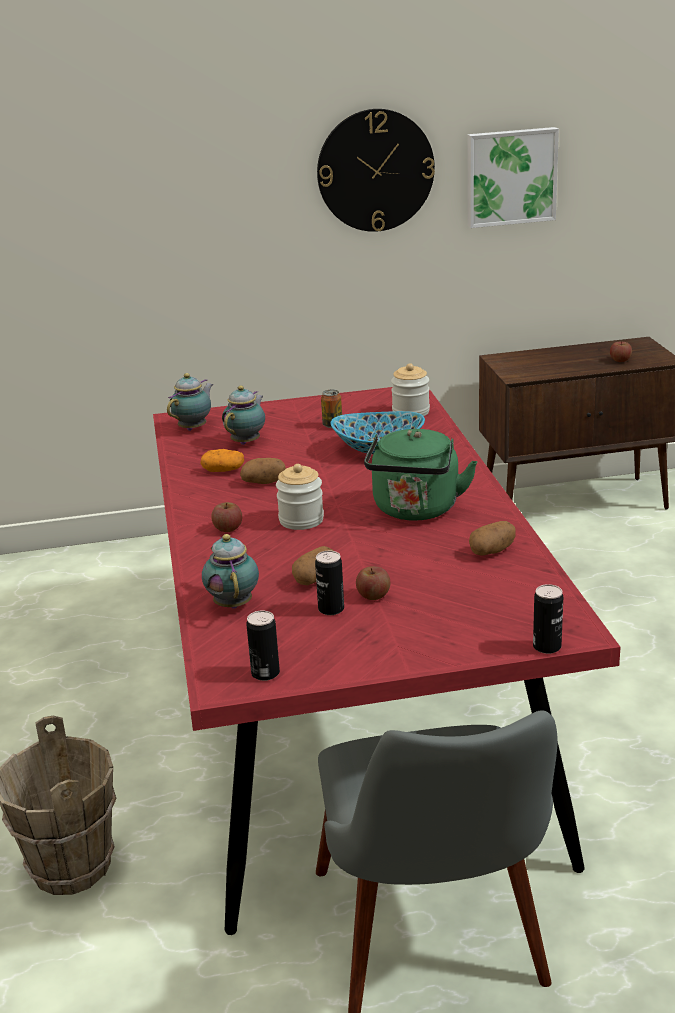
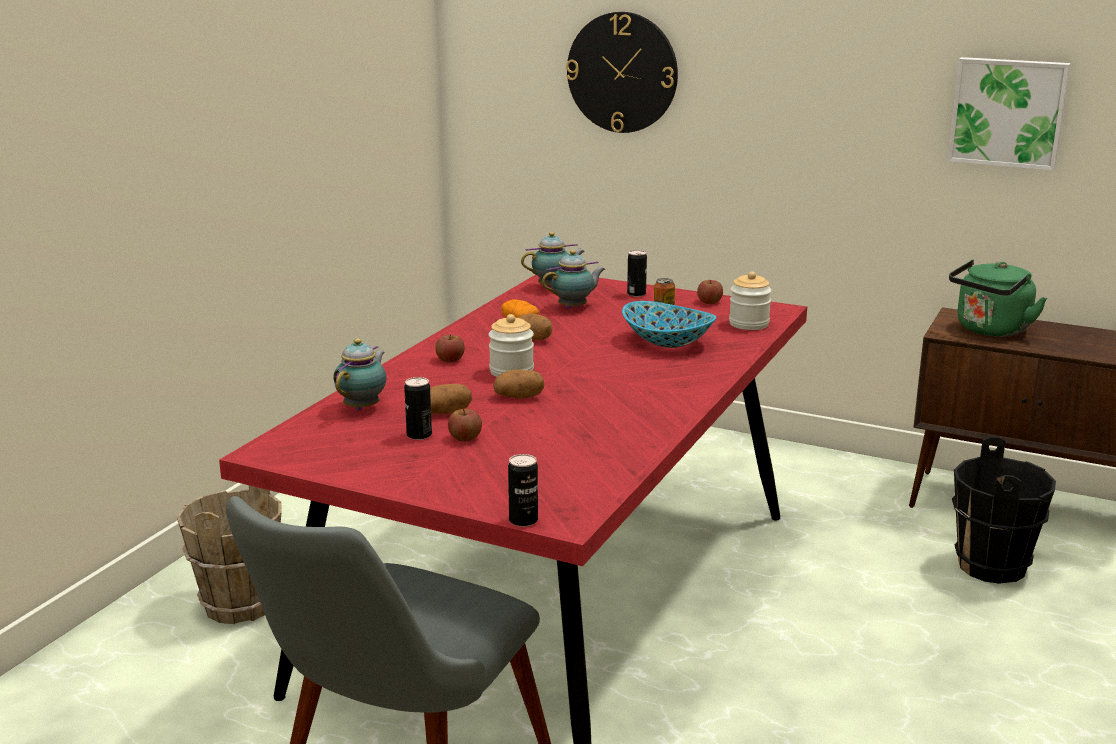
camera: 35 degrees right, 5 degrees down
(265, 673) = (301, 456): can -> can (636, 294)
(375, 170) = (852, 82): wall clock -> wall clock (622, 72)
(416, 510) = (610, 394): green kettle -> green kettle (990, 330)
(492, 551) = (614, 442): potato -> potato (519, 397)
(609, 555) = (992, 566): none -> black bucket
(620, 360) = (1088, 349): apple -> apple (709, 302)

